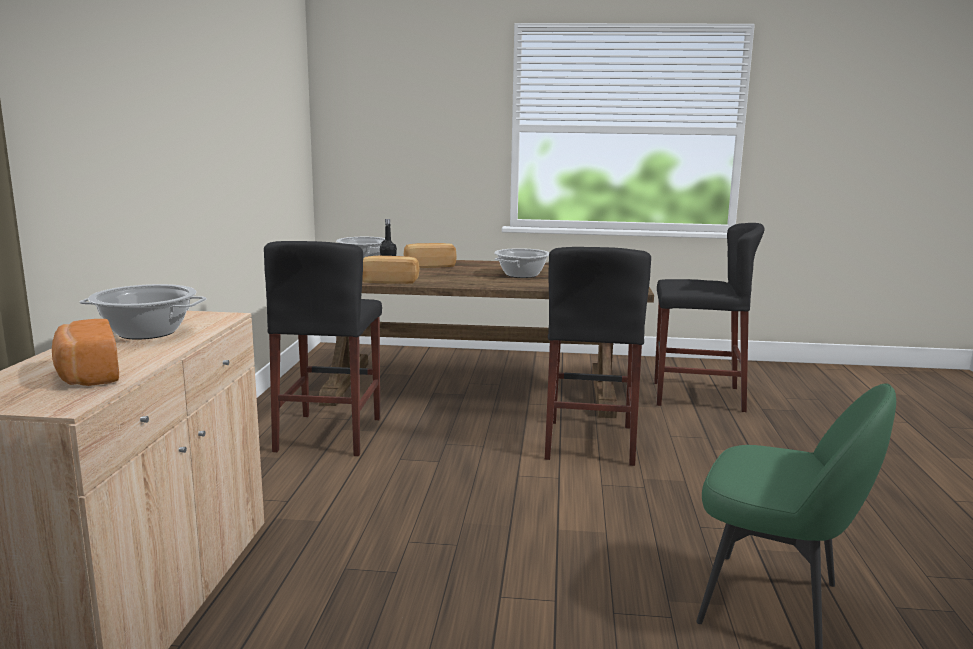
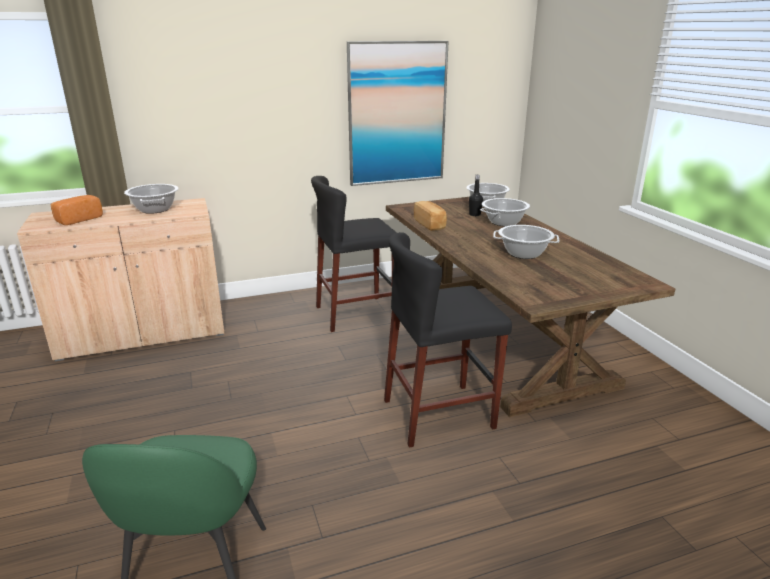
camera: 65 degrees right, 10 degrees up
(247, 160) = (397, 114): none -> picture
(429, 266) = (504, 222): bread -> cooking pot
(697, 396) = (637, 458): black stool -> none

